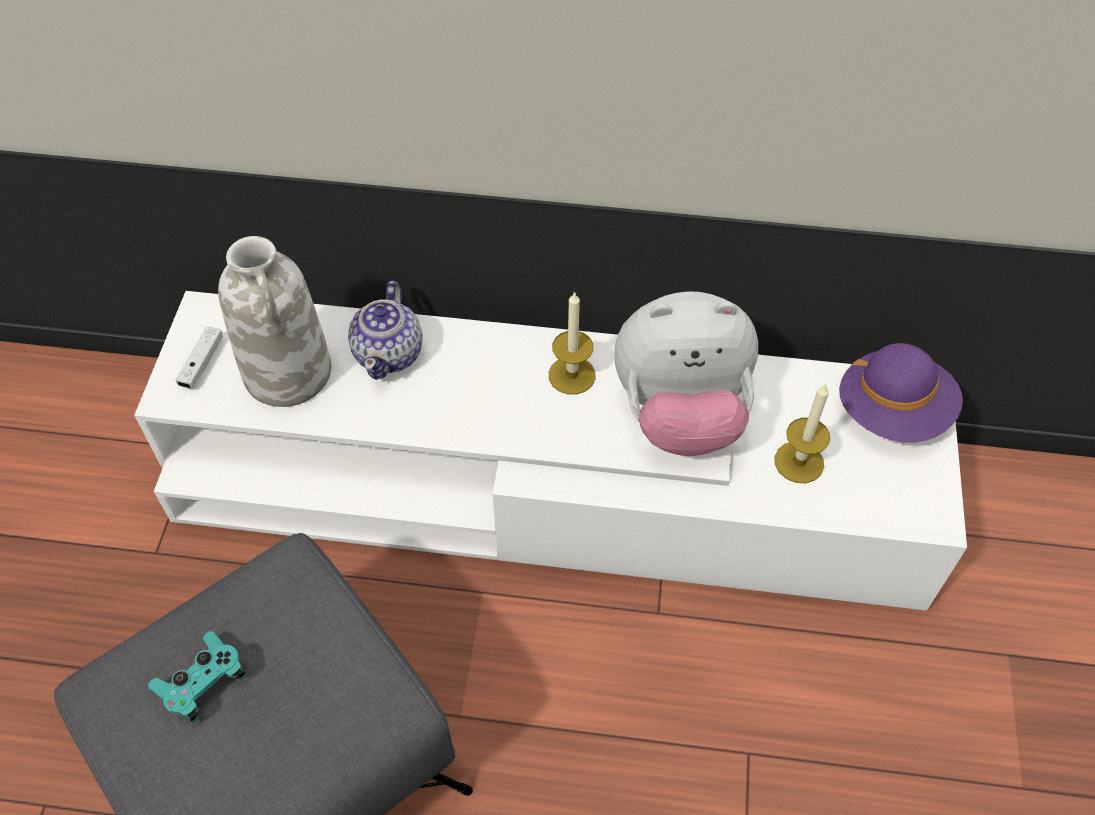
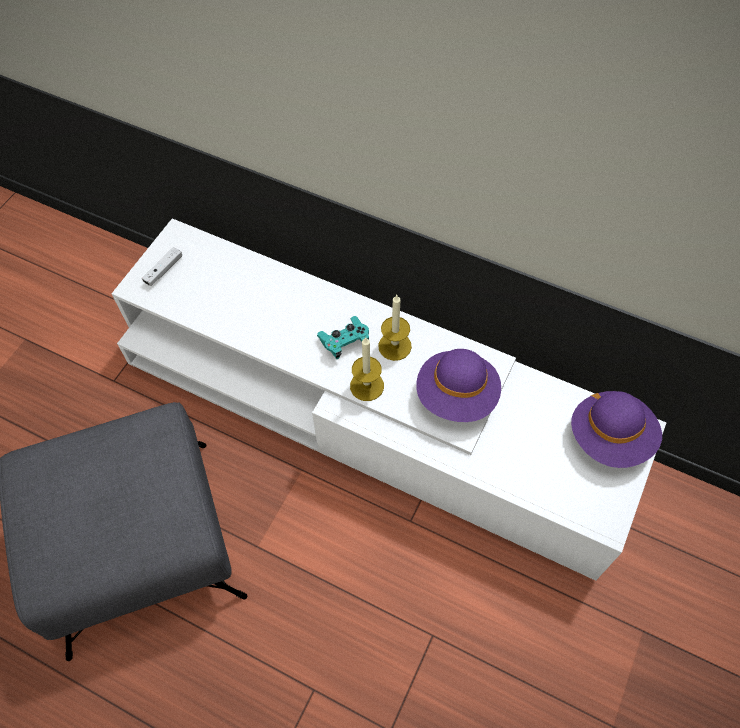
camera: 20 degrees right, 5 degrees up
(202, 683) = (80, 483): turquoise game controller -> turquoise game controller (345, 342)
(289, 373) = (214, 292): white vase -> none
(389, 353) = (282, 296): teapot -> none
(680, 415) = (457, 395): plush toy -> purple hat
(799, 462) = (527, 453): candle -> candle (367, 386)

